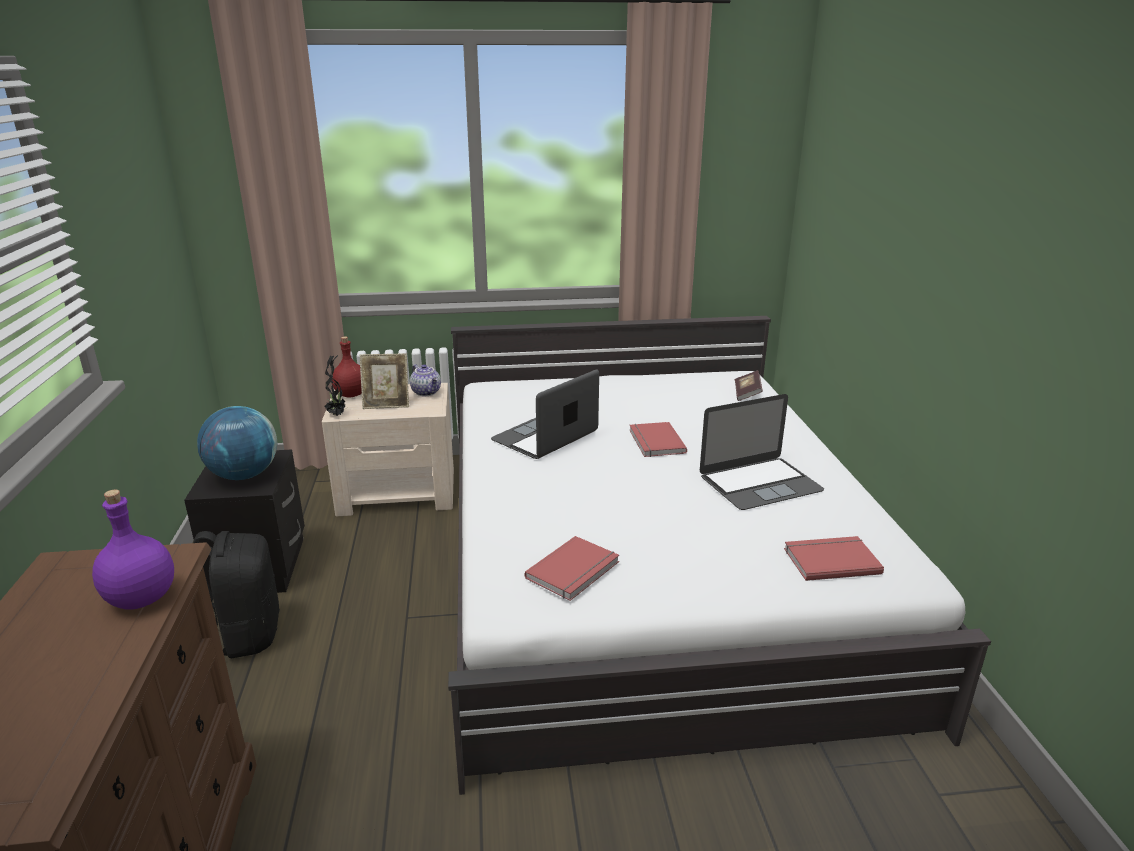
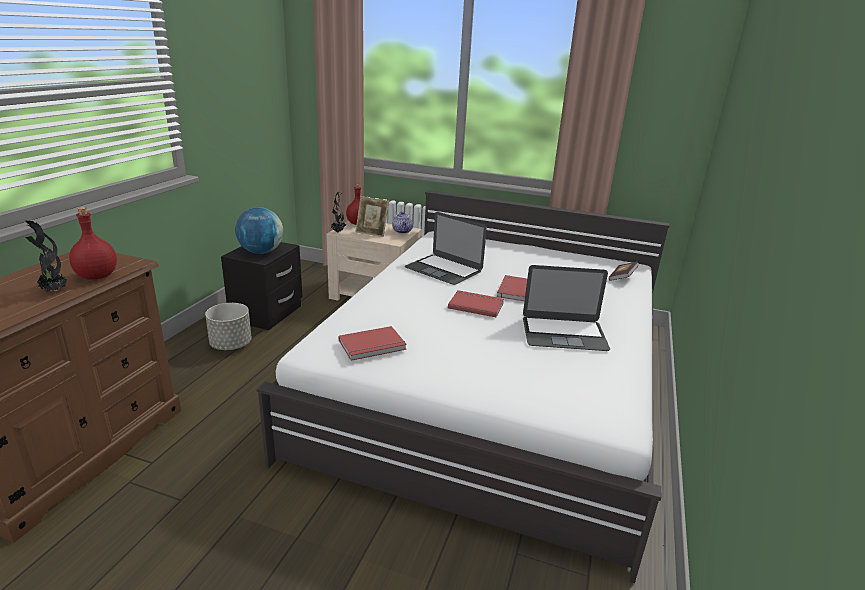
camera: 25 degrees right, 0 degrees up
(98, 650) = (53, 291): none -> potted plant
(141, 598) = (97, 276): purple bottle -> red bottle
(245, 634) = (231, 345): black backpack -> grey planter
(545, 436) = (443, 269): laptop -> laptop turned 120 degrees counterclockwise
(830, 560) = (560, 394): red book -> red book (476, 305)

